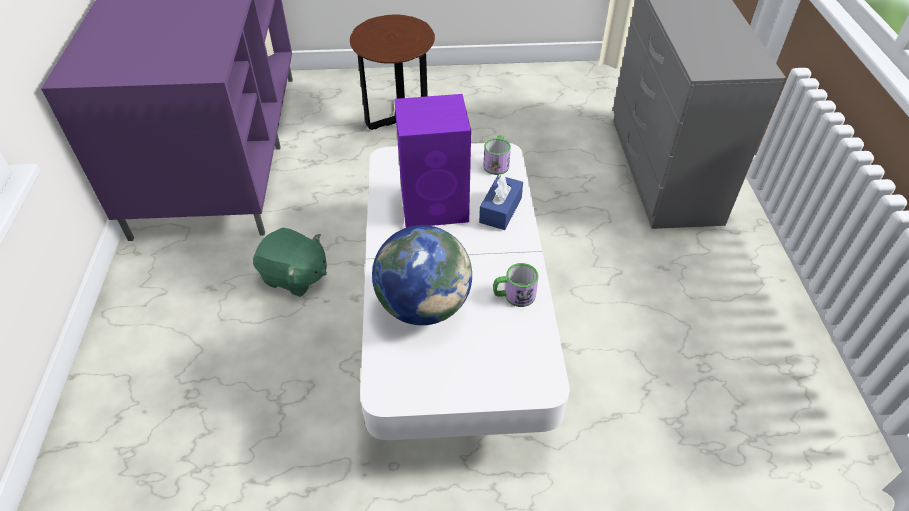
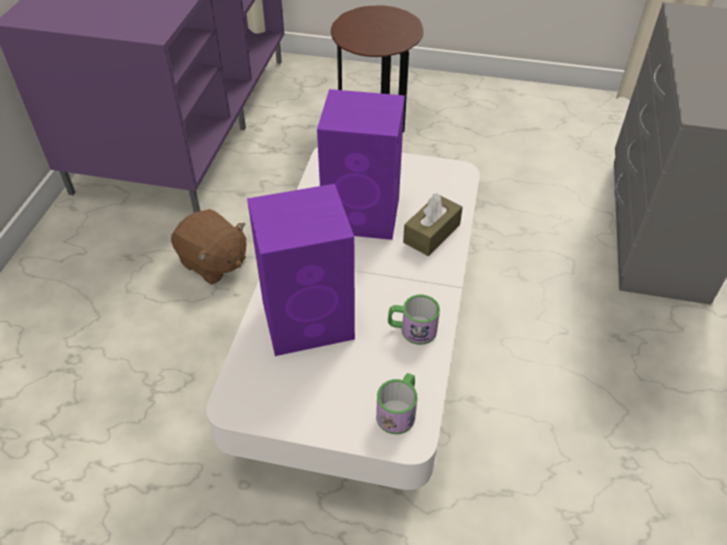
camera: 15 degrees right, 0 degrees up
(294, 277) = (213, 263): green plush toy -> brown plush toy
(424, 306) = (310, 319): globe -> purple speaker
(497, 163) = (446, 181): mug -> mug (399, 411)
(500, 210) = (431, 233): blue tissue box -> brown tissue box

